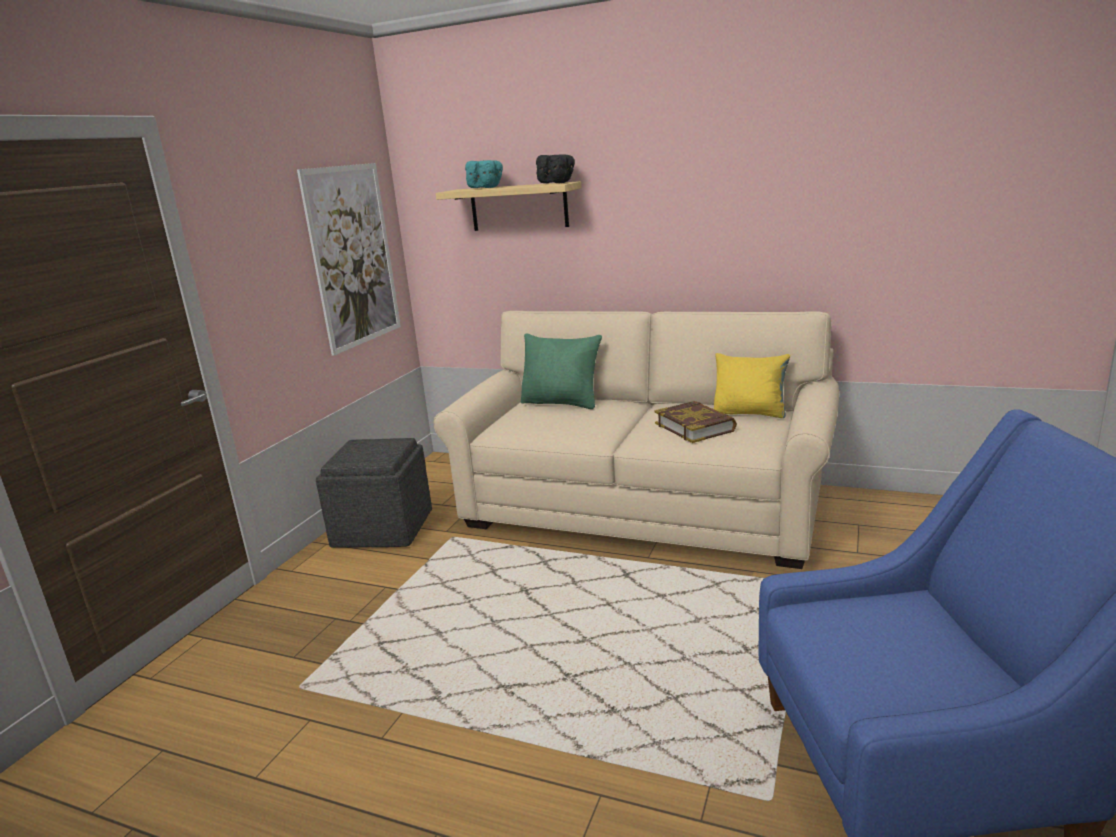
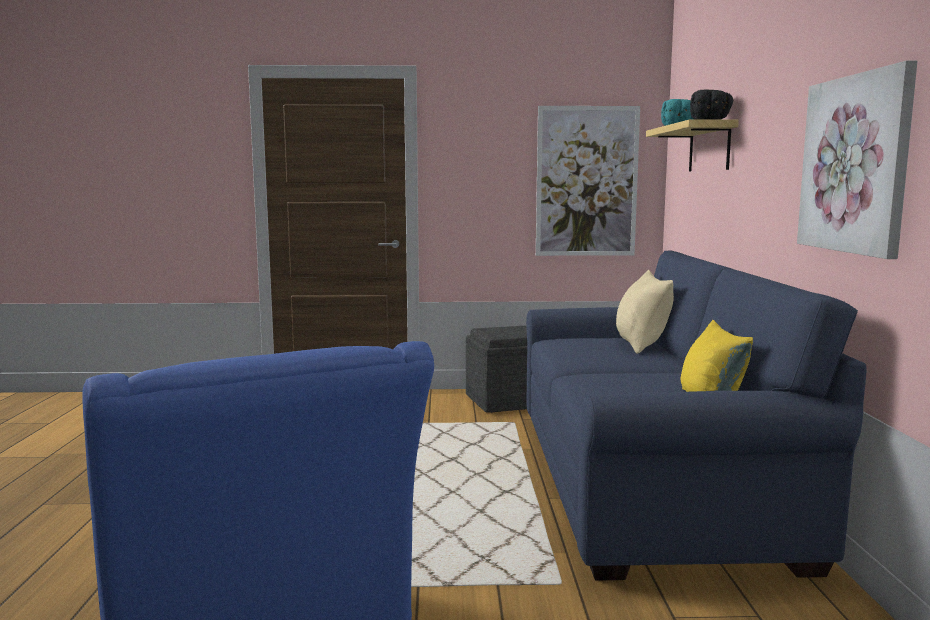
camera: 65 degrees right, 10 degrees down
(562, 403) = (641, 345): green pillow -> beige pillow
(643, 509) = (645, 482): beige sofa -> blue sofa
(695, 427) = (632, 386): book -> none
(786, 218) = (856, 164): none -> picture

